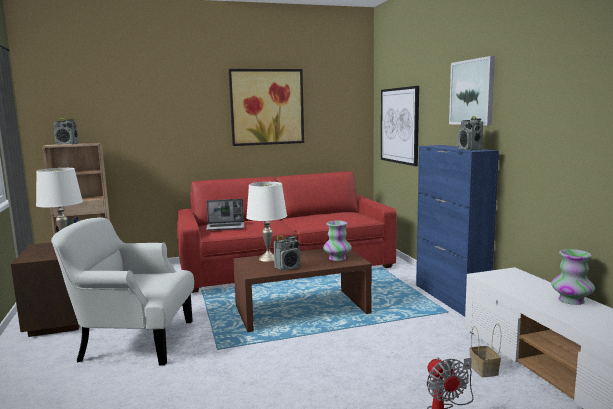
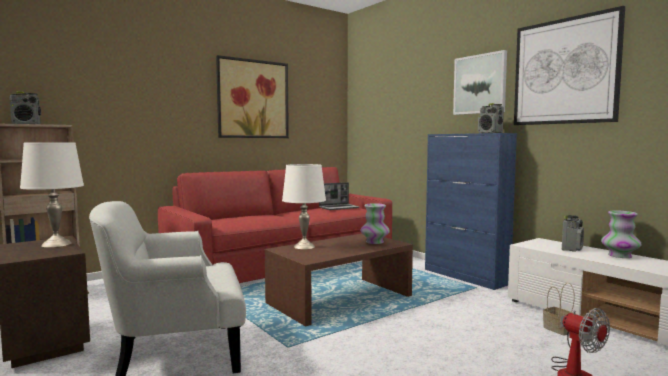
camera: 20 degrees left, 5 degrees down
(226, 227) = (232, 220): laptop -> laptop (339, 208)
(288, 267) = (337, 252): radio -> radio (572, 249)
(399, 125) = (384, 122): picture -> picture (564, 71)

